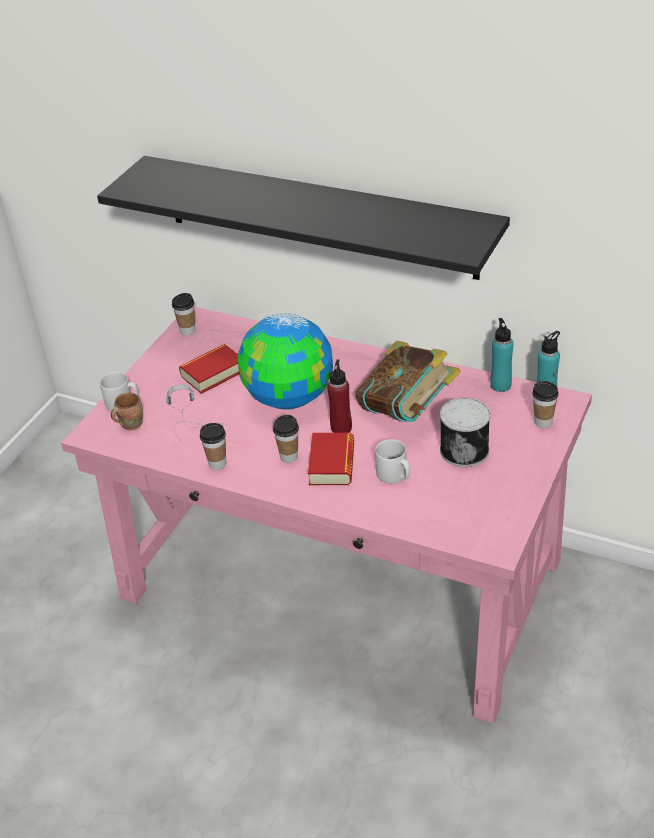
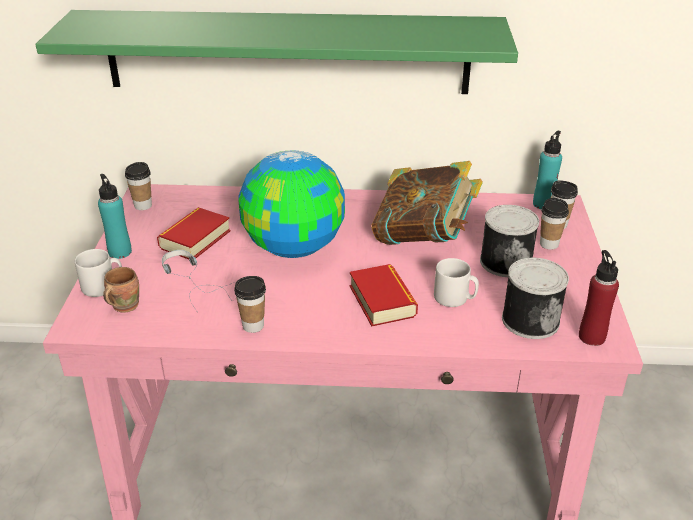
camera: 25 degrees left, 5 degrees down
(289, 457) = (330, 303): cup -> cup (549, 244)
(318, 216) = (287, 52): black shelf -> green shelf
(341, 428) = (368, 265): red bottle -> red bottle (591, 337)
(445, 509) = (529, 319): none -> can
(500, 385) = (495, 201): turquoise bottle -> turquoise bottle (120, 252)

